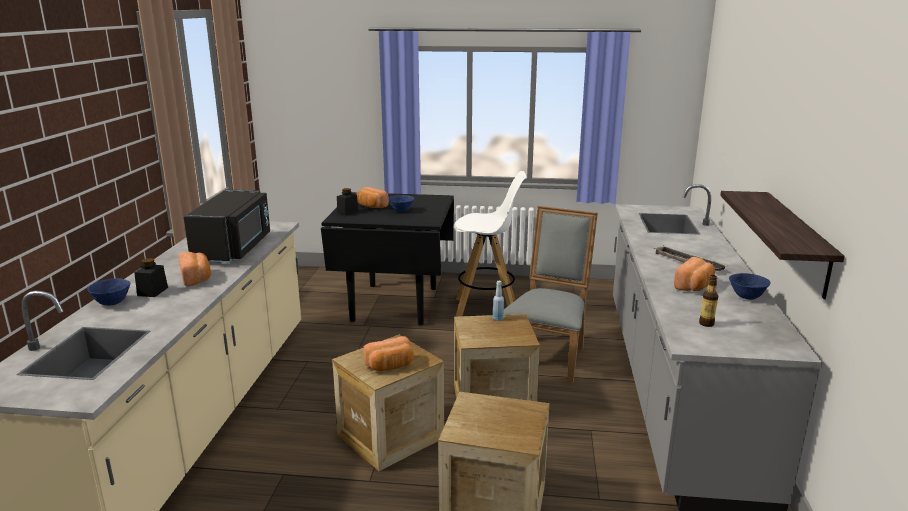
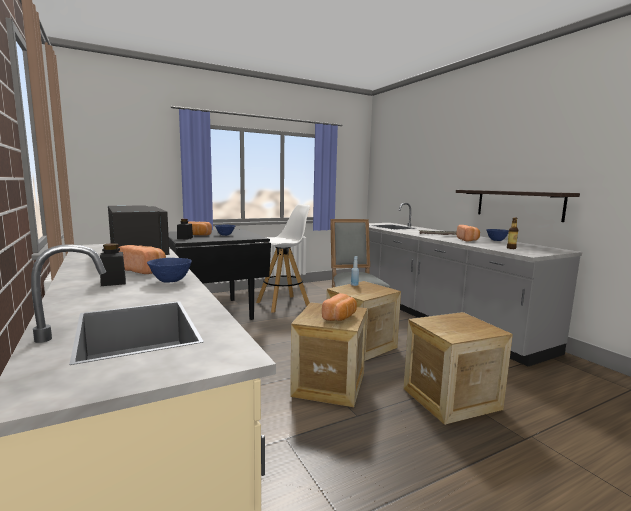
camera: 35 degrees left, 10 degrees down
(112, 303) = (79, 294): blue bowl -> blue bowl (170, 281)

